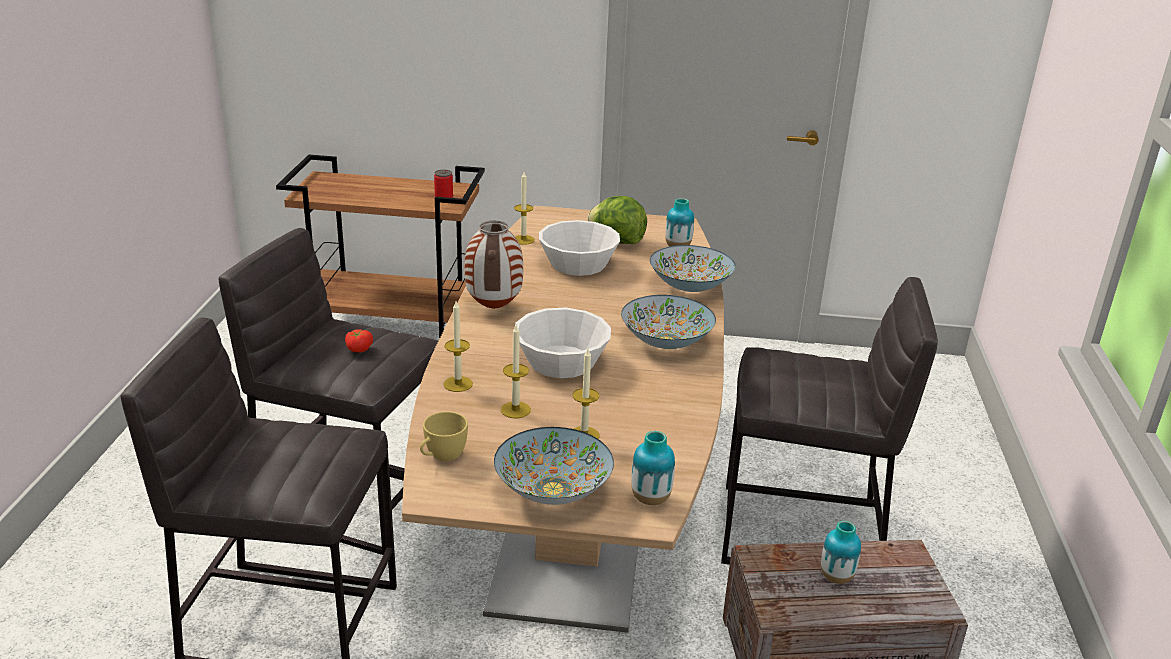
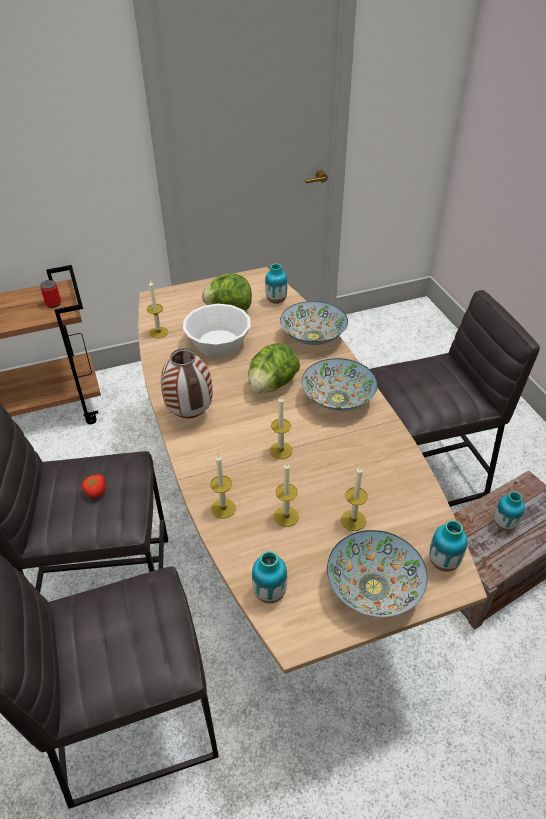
camera: 25 degrees left, 15 degrees up
(442, 457) = (269, 593): yellow cup -> vase
(561, 361) = (281, 450): white bowl -> candle
(603, 310) = (272, 385): none -> lettuce

